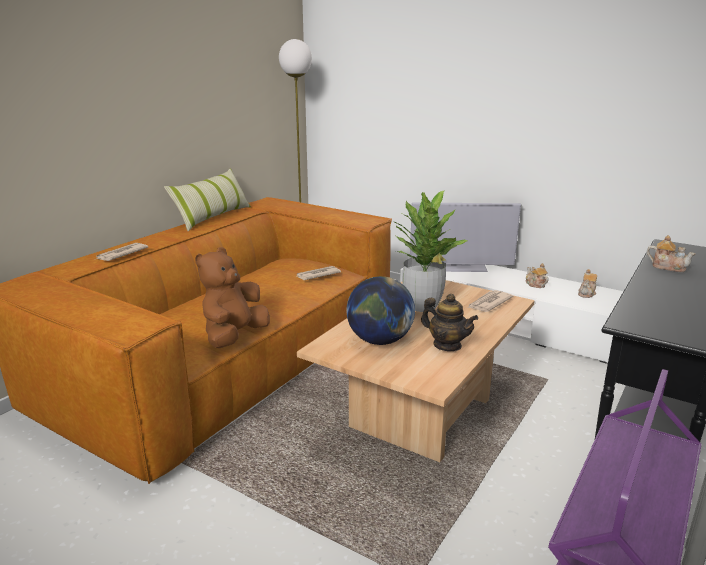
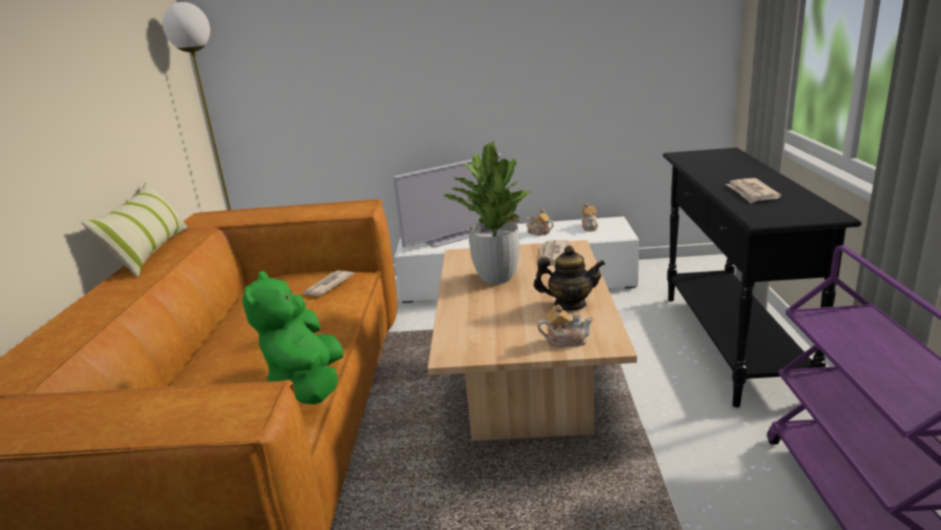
camera: 30 degrees left, 0 degrees up
(121, 254) = (72, 332): newspaper -> newspaper (751, 193)
(234, 337) = (308, 386): brown plush toy -> green plush toy
(379, 340) = (501, 324): globe -> none
(667, 267) = (711, 170): teapot -> teapot (565, 340)

